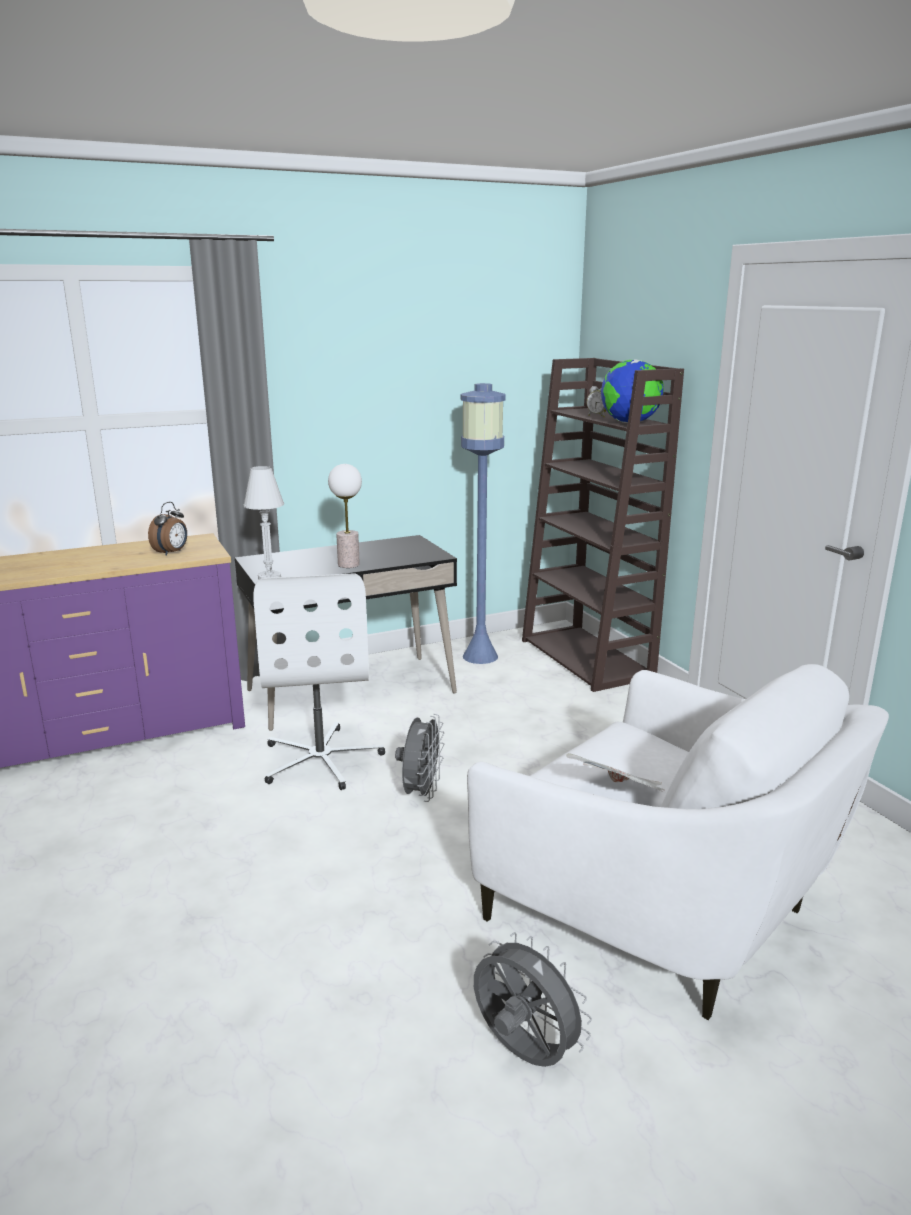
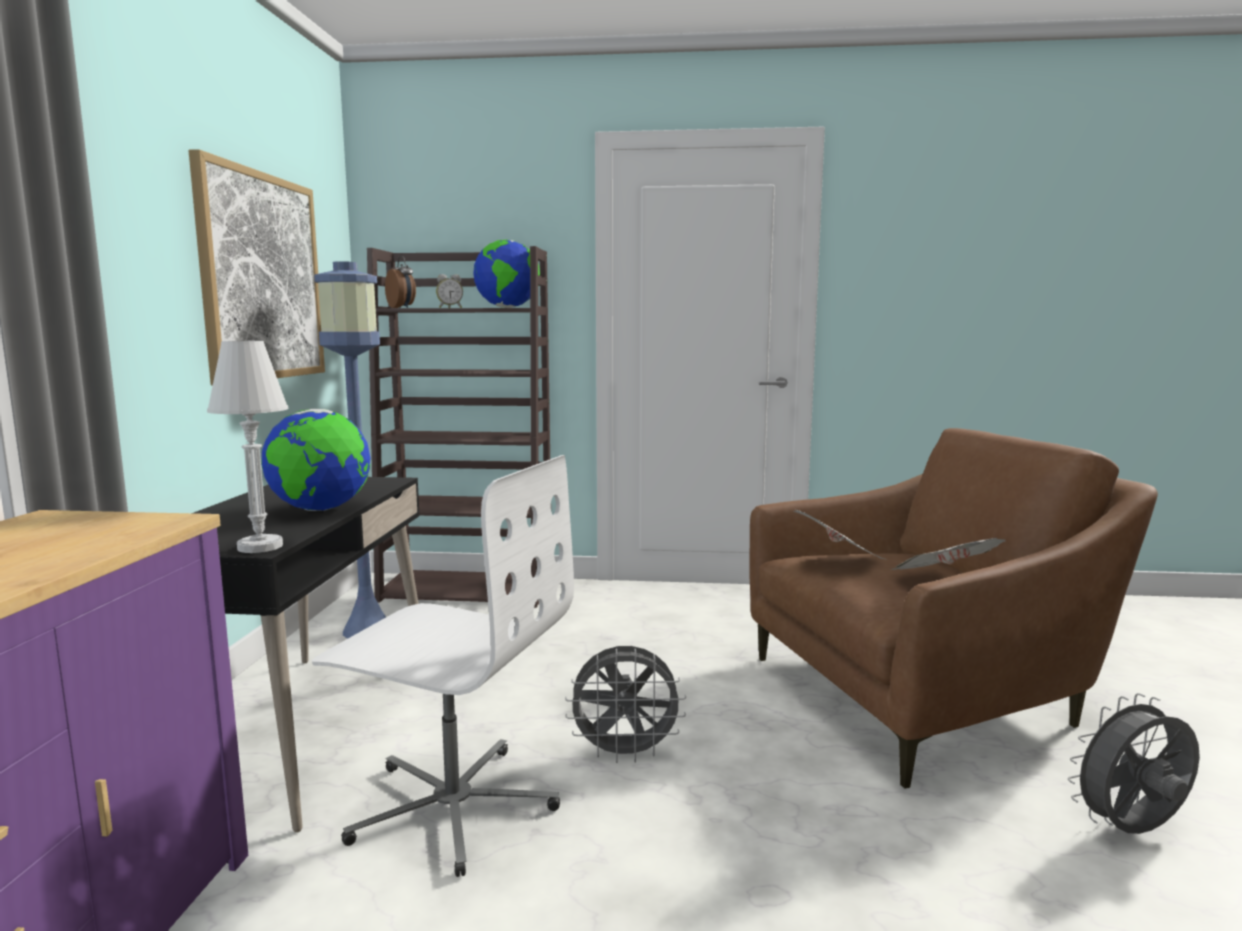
camera: 60 degrees left, 10 degrees down
(172, 553) = (73, 538): alarm clock -> alarm clock (402, 308)
(348, 565) = (320, 510): table lamp -> globe
(421, 793) = (625, 753): grey fan -> grey fan turned 135 degrees clockwise
(445, 391) = (262, 277): none -> picture
(622, 741) = (838, 559): none -> newspaper
(662, 911) = (925, 696): white armchair -> brown armchair

